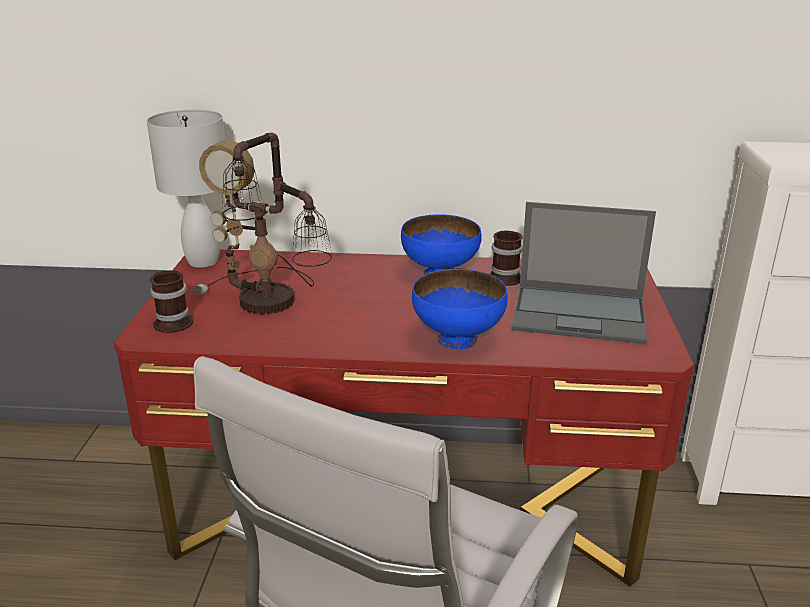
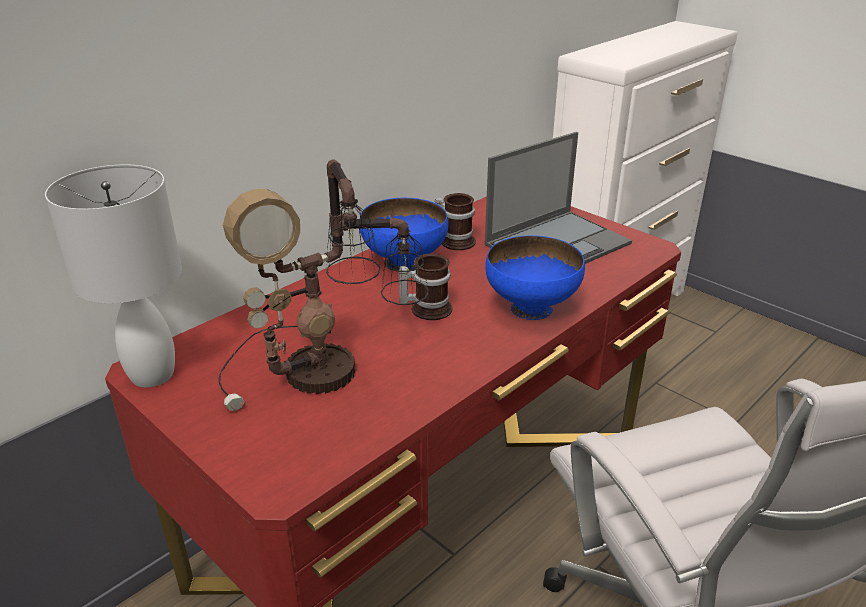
camera: 50 degrees left, 5 degrees up
(173, 321) = (271, 452): mug -> mug (427, 308)

